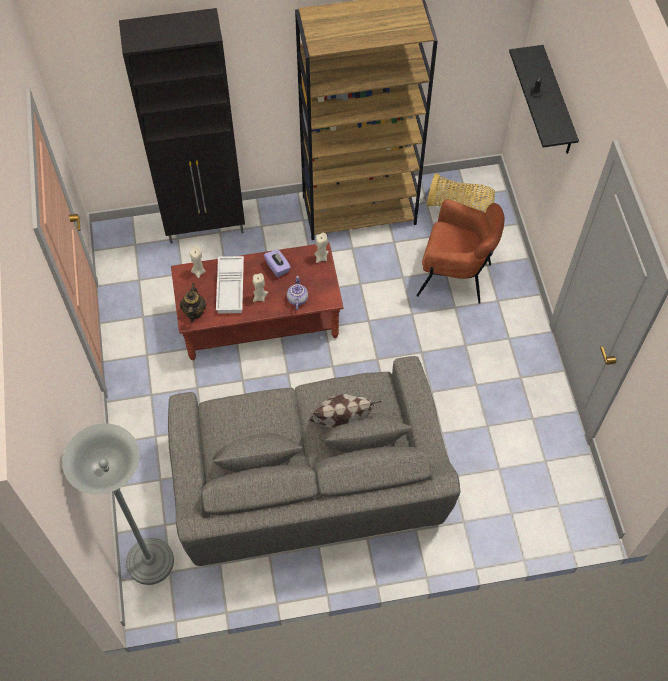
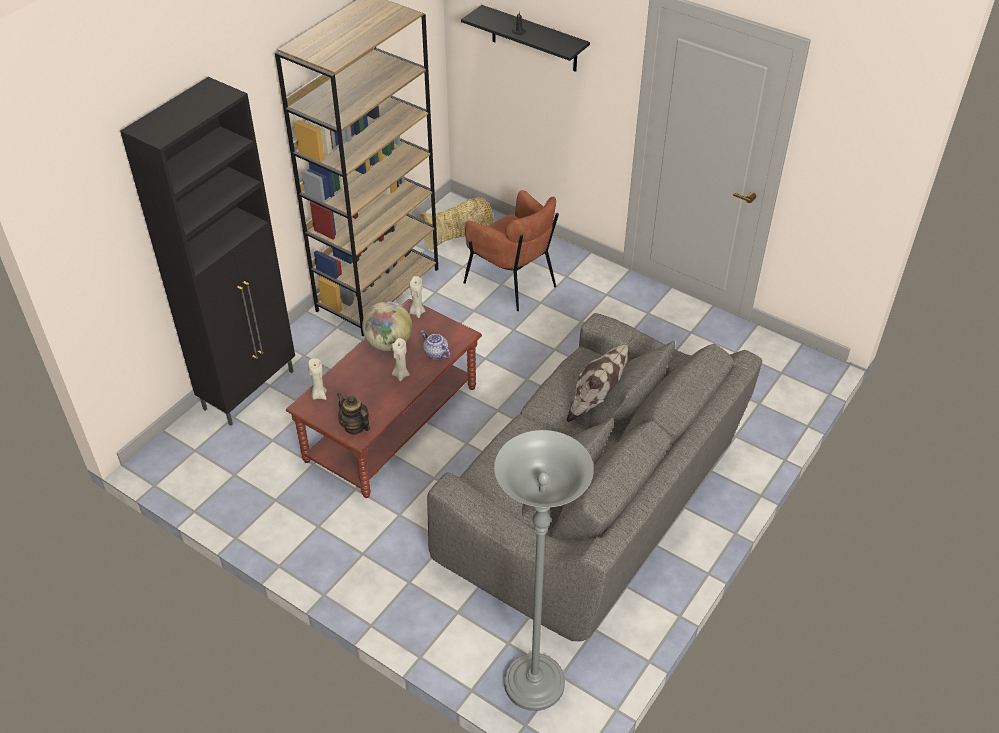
camera: 45 degrees left, 15 degrees down
(231, 288) = (366, 386): white tray -> none
(278, 267) = (388, 343): purple tissue box -> globe
(455, 276) = (513, 282): brown armchair -> brown armchair turned 75 degrees clockwise

